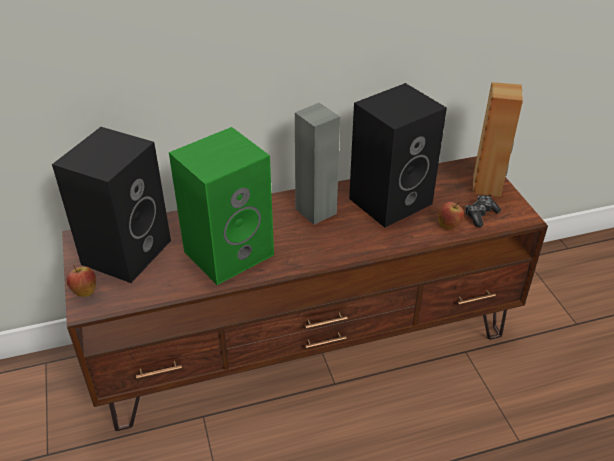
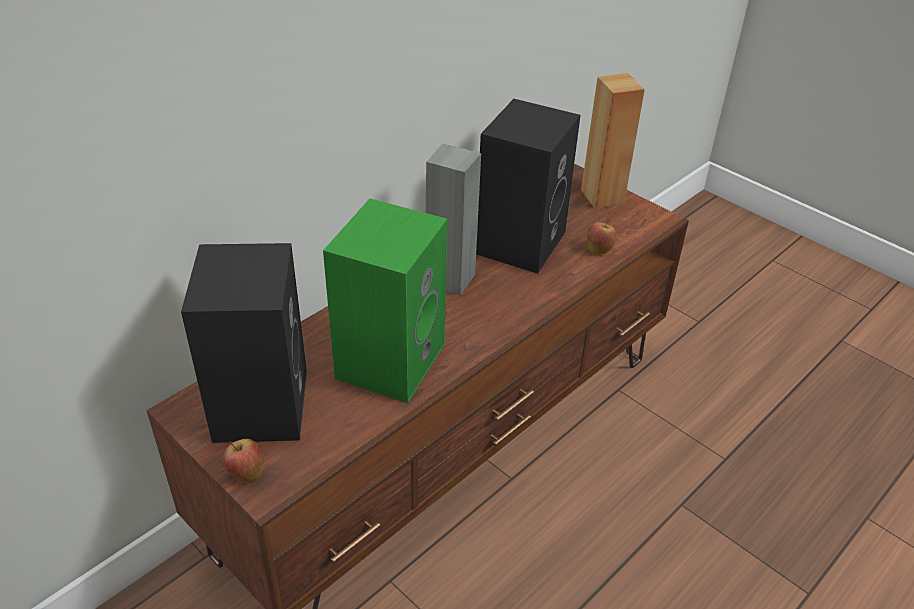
camera: 30 degrees left, 0 degrees up
(480, 215) = (620, 229): game controller -> none

